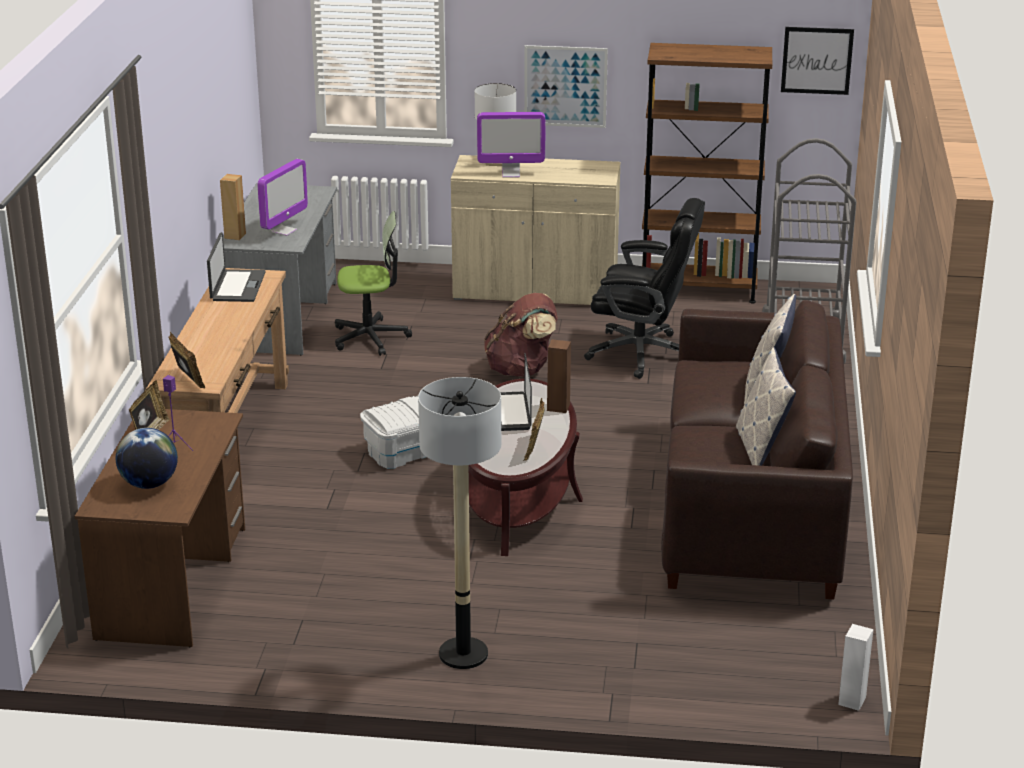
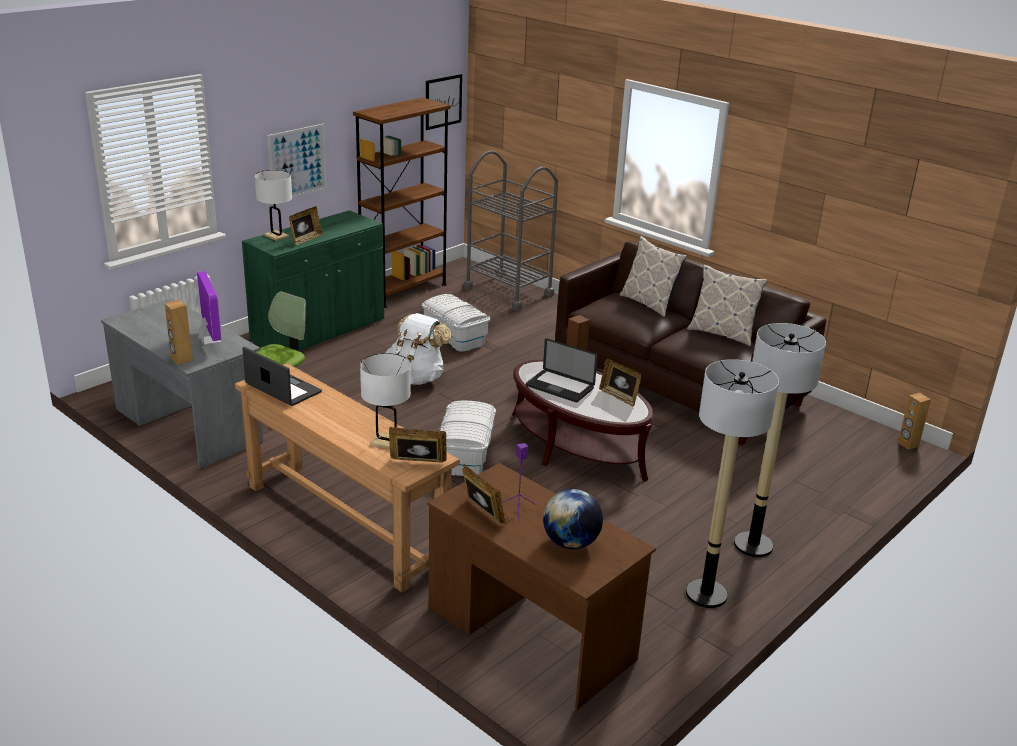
camera: 55 degrees left, 0 degrees up
(205, 356) = (386, 442): none -> white table lamp
(339, 652) = (706, 594): none -> floor lamp
(511, 174) = (305, 239): monitor -> picture frame
(521, 370) = (416, 378): brown backpack -> white backpack
(535, 291) = (319, 331): beige cabinet -> green cabinet
(642, 353) = (455, 336): black office chair -> white storage box
(851, 701) = (907, 444): white speaker -> brown speaker

